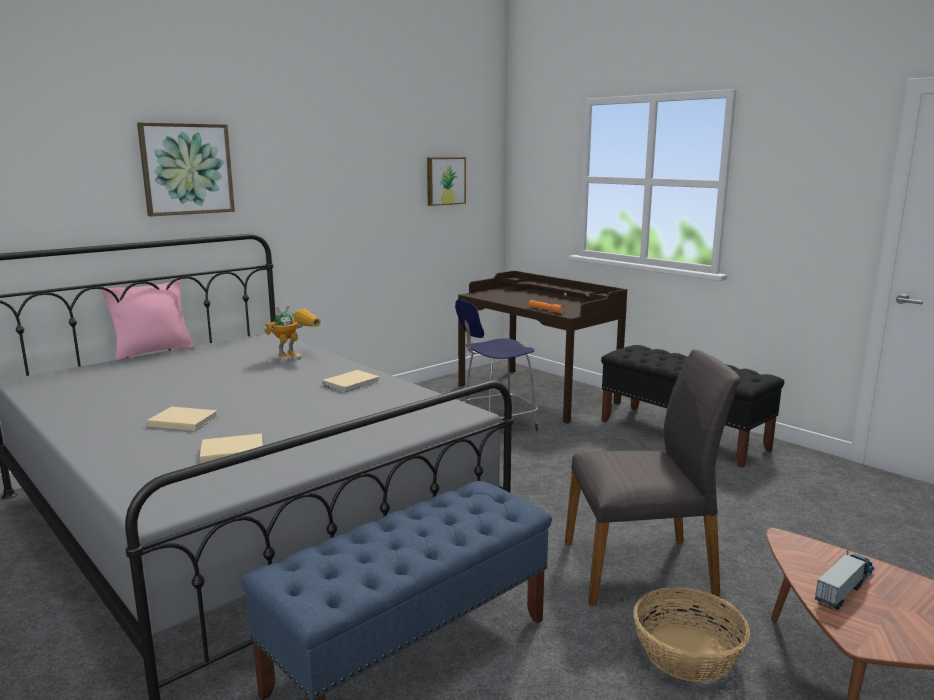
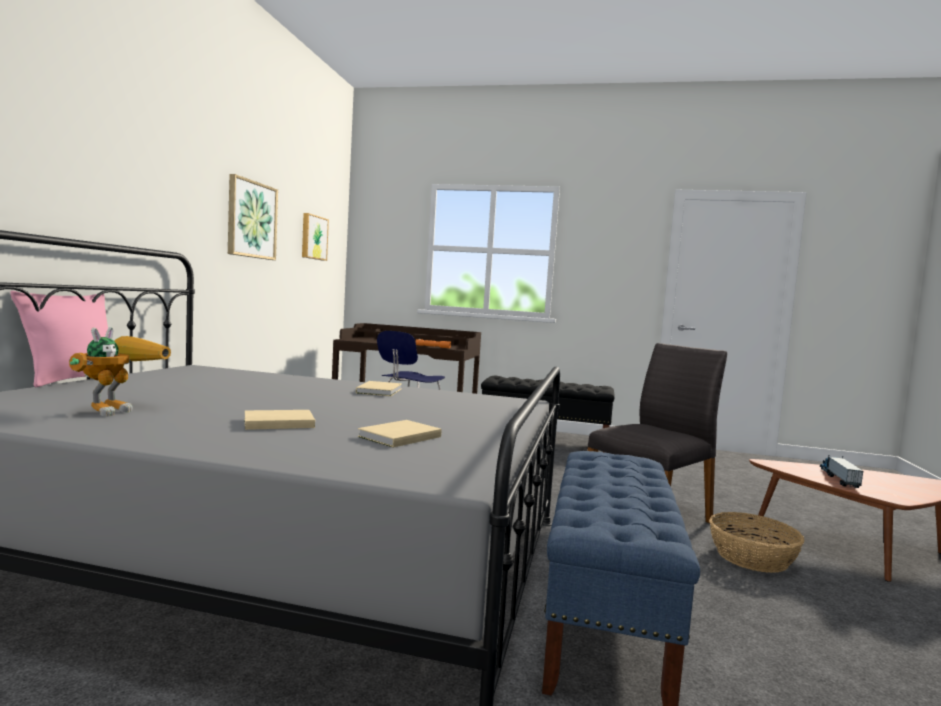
camera: 35 degrees left, 10 degrees down
(187, 169) = (119, 166): picture -> picture (251, 219)
(295, 356) = (270, 378): toy robot -> toy robot (117, 409)

